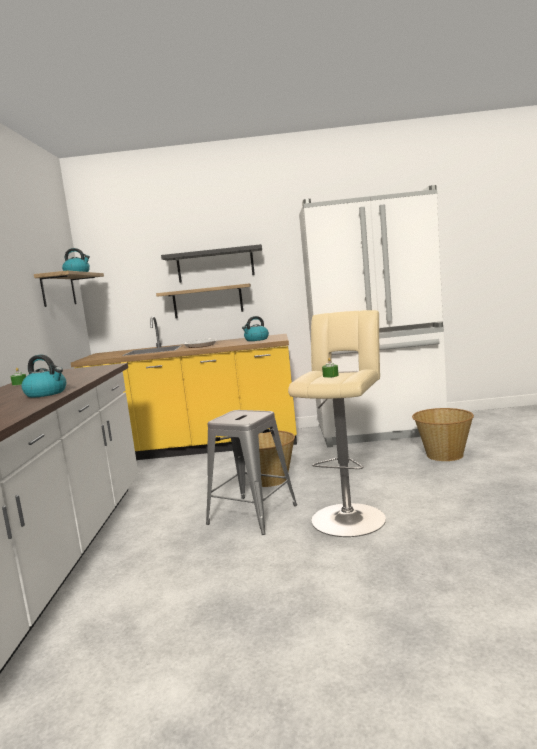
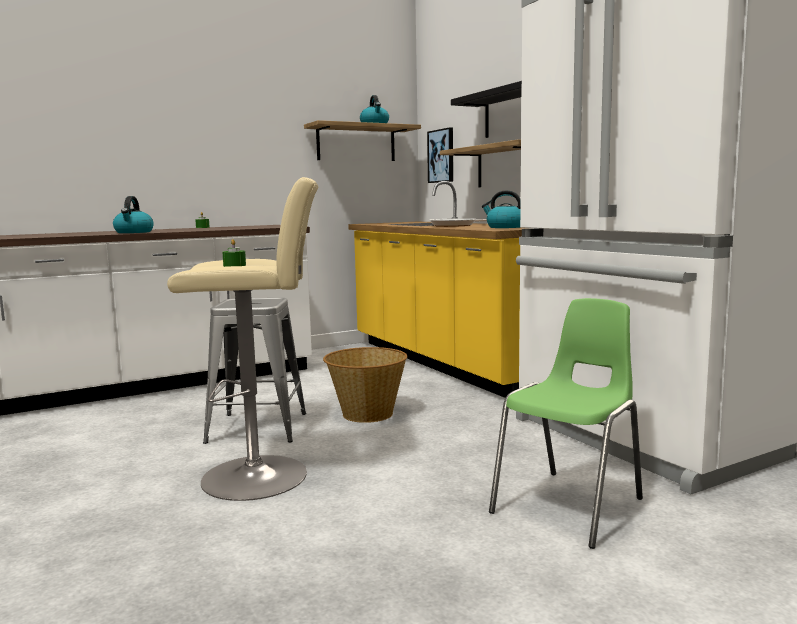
camera: 60 degrees right, 0 degrees up
(121, 297) = (441, 156): none -> picture
(444, 455) = (570, 506): basket -> green chair

